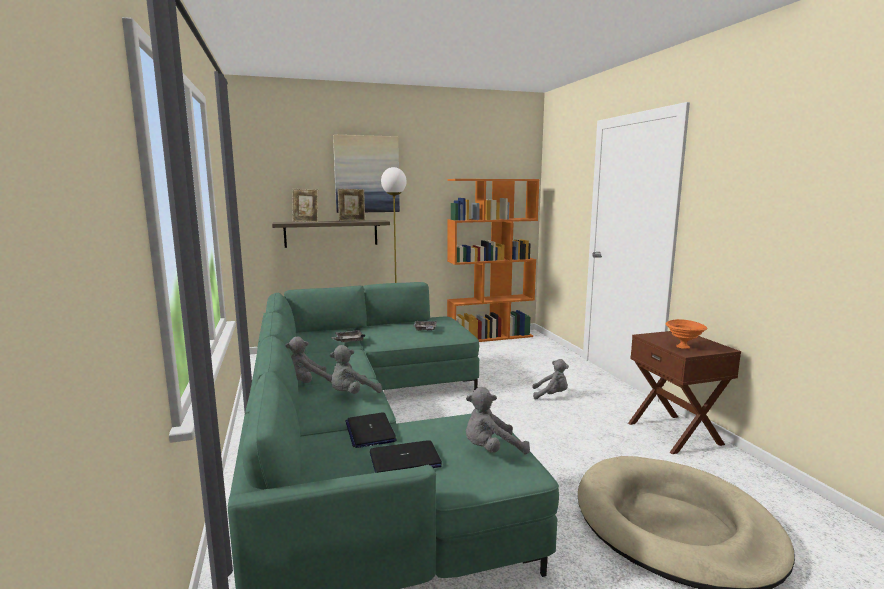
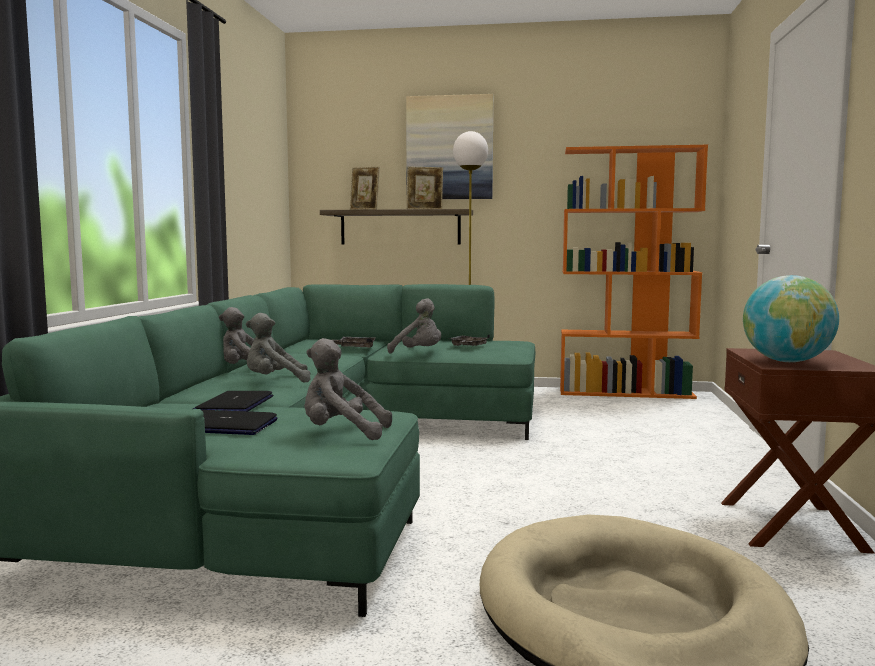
camera: 25 degrees right, 5 degrees down
(551, 395) = (634, 458): grey plush toy -> grey plush toy (419, 353)
(684, 347) = (786, 361): orange bowl -> globe

